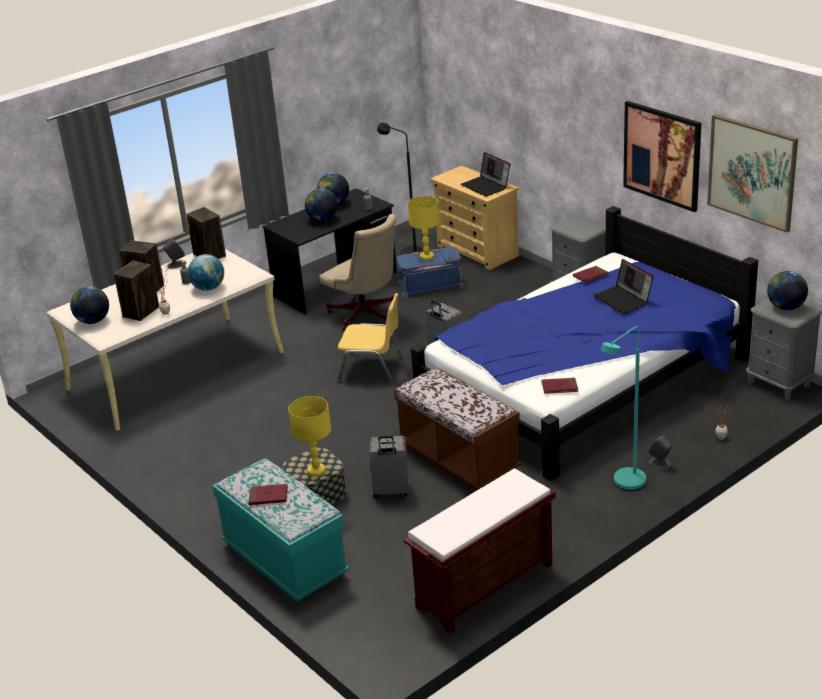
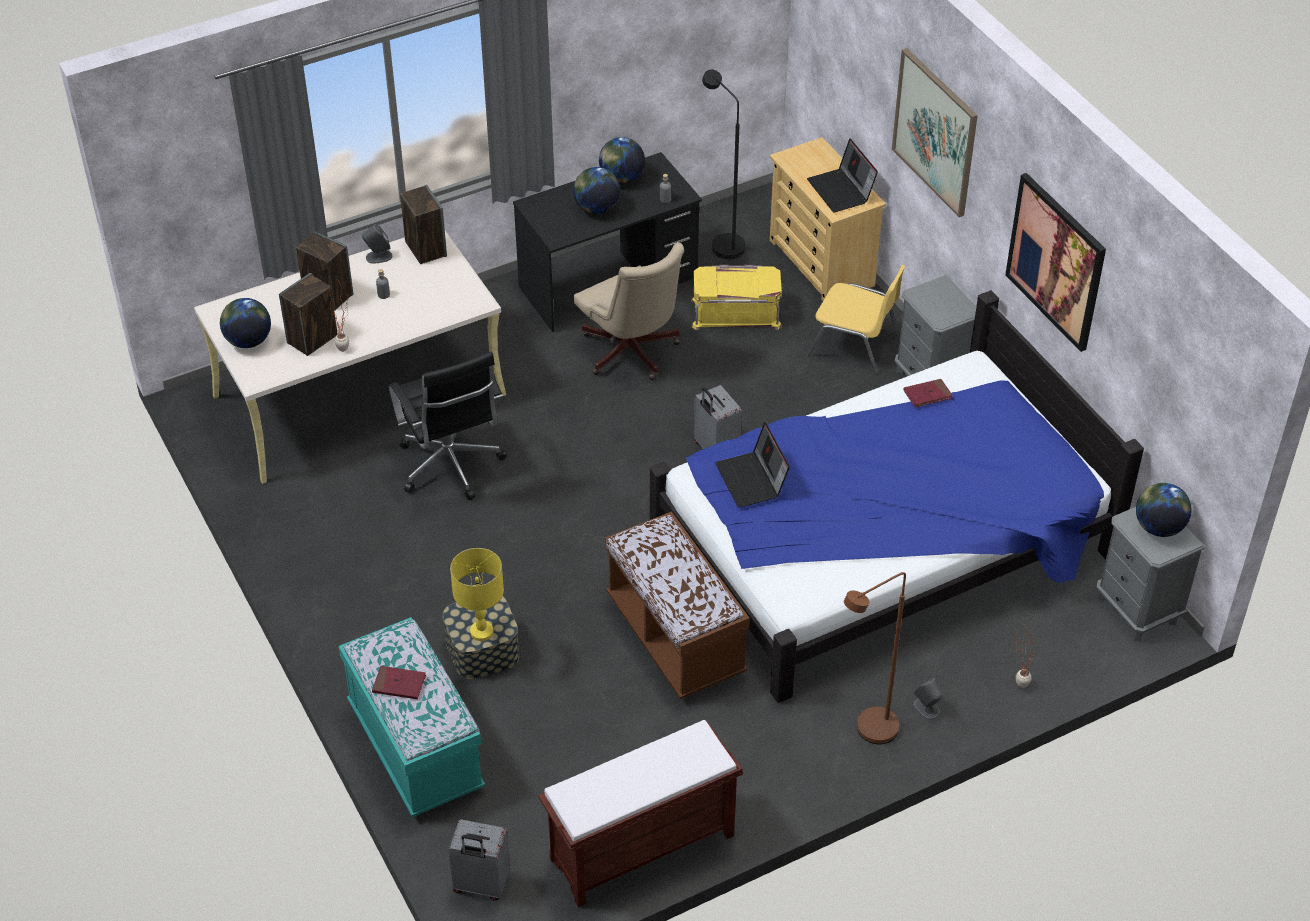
camera: 10 degrees right, 15 degrees up
(208, 288) = (409, 313): globe -> none
(257, 397) = (451, 468): none -> black office chair
(372, 369) = (612, 454): yellow chair -> yellow chair (855, 345)
(391, 492) = (574, 670): grey suitcase -> grey suitcase (481, 885)
(426, 257) = (735, 279): yellow table lamp -> none
(430, 284) = (736, 312): blue storage box -> yellow storage box
(559, 387) = (814, 589): red book -> none
(623, 299) = (954, 452): laptop -> laptop (752, 480)
(624, 485) = (868, 733): turquoise floor lamp -> brown floor lamp
(752, 172) = (1154, 340): picture -> picture (935, 132)

